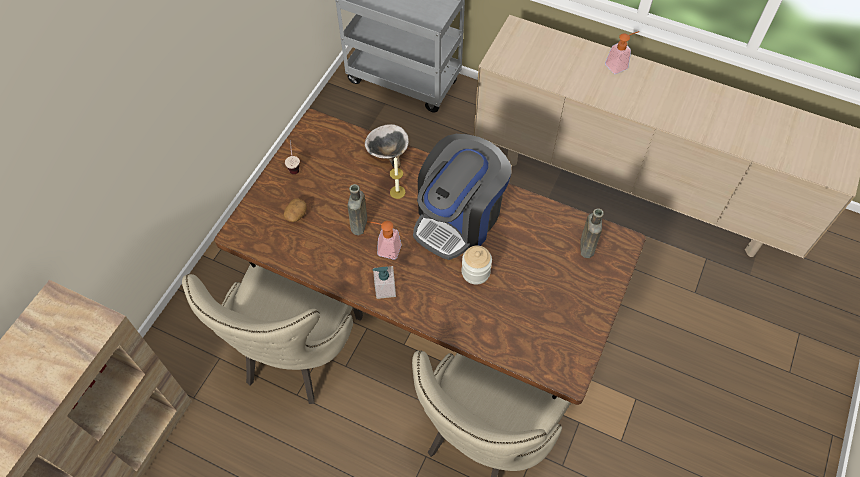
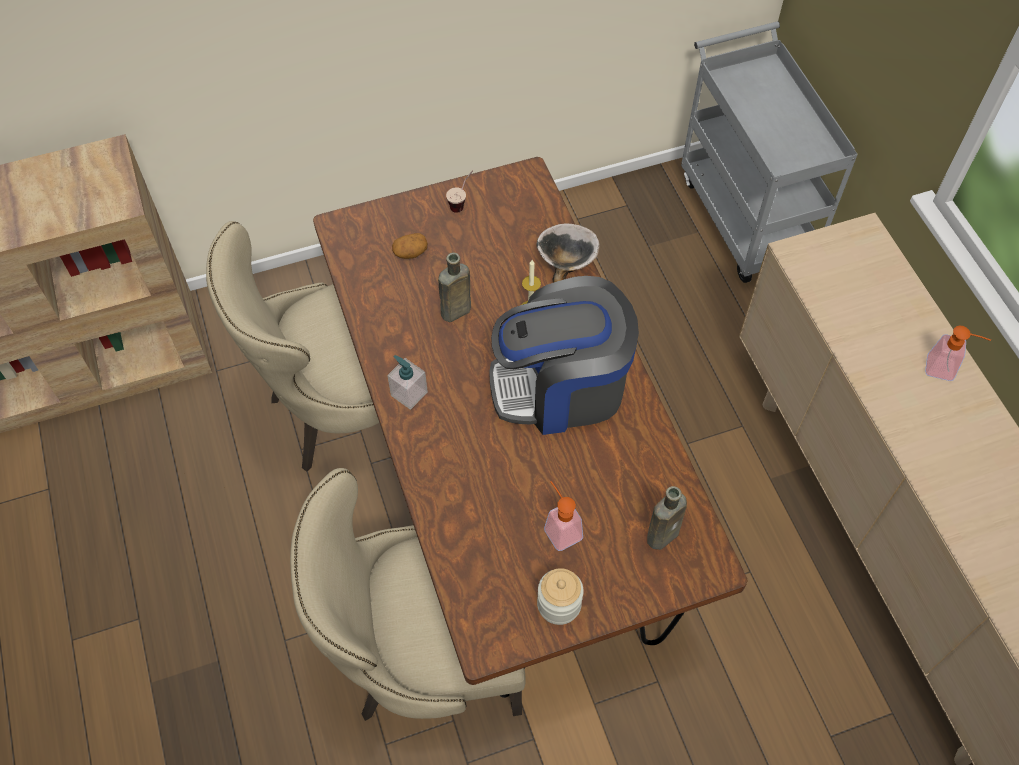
camera: 45 degrees right, 0 degrees up
(385, 249) = (453, 355): soap dispenser -> soap dispenser (559, 528)
(475, 272) = (514, 455): jar -> jar (559, 604)

